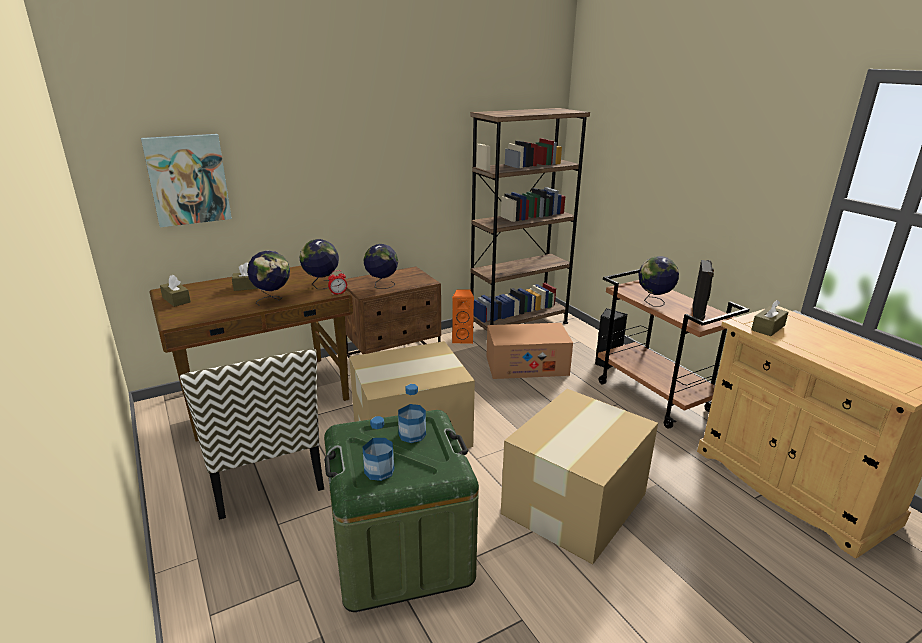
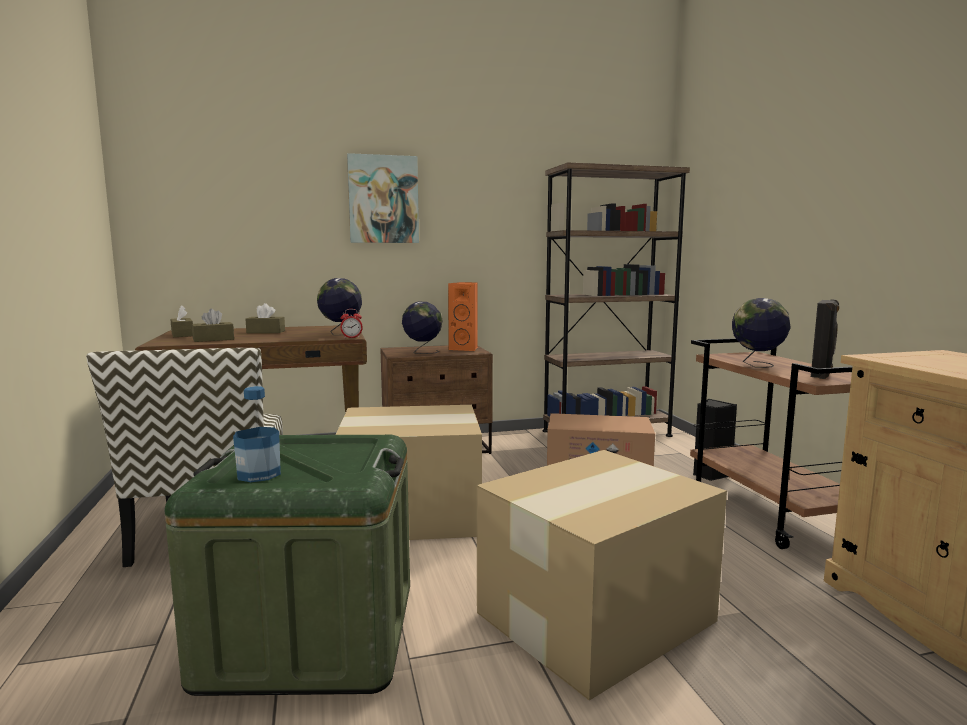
camera: 15 degrees right, 15 degrees down
(188, 180) = (223, 217): picture -> picture (383, 199)
(272, 300) = (277, 338): globe -> none
(412, 434) = (338, 451): bottle -> none
(463, 339) = (529, 440): orange speaker -> orange speaker (465, 348)
(768, 328) = (918, 361): brown tissue box -> brown tissue box (213, 339)

